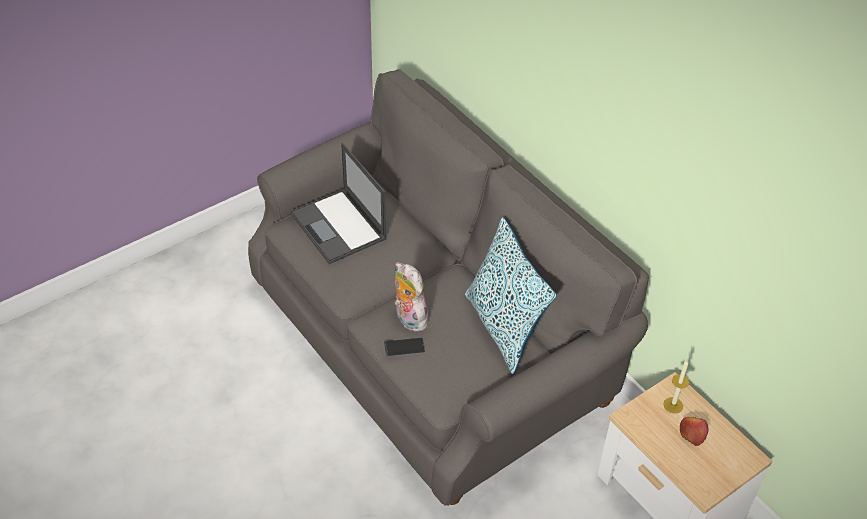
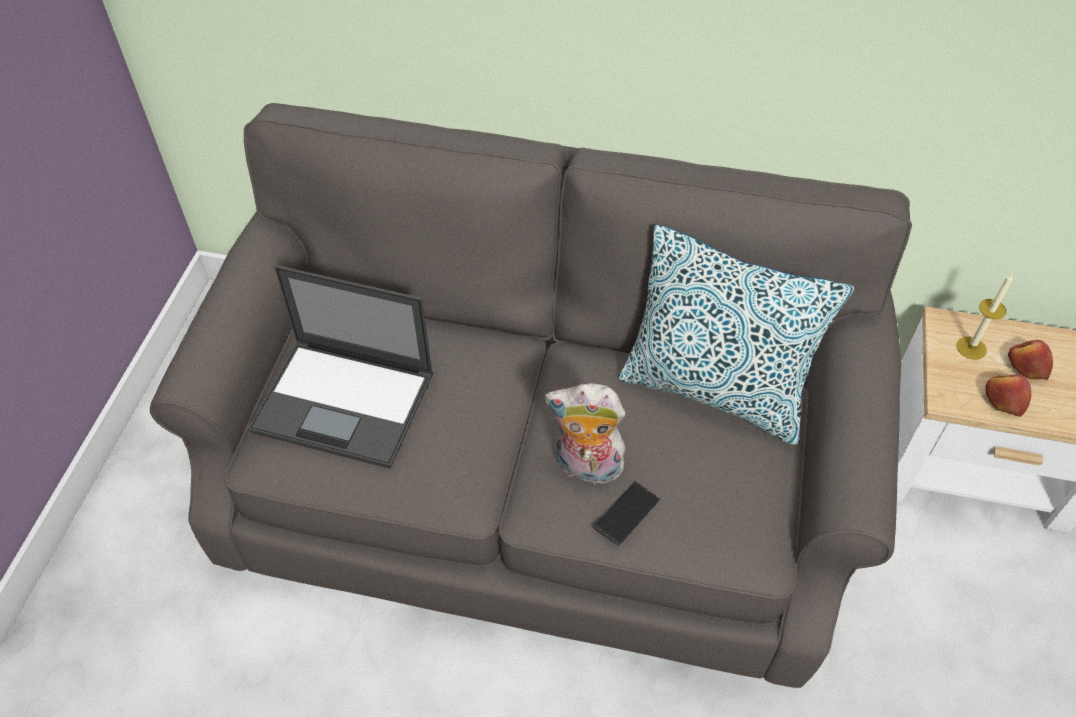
camera: 40 degrees left, 5 degrees up
(657, 437) = (1003, 400): none -> apple

